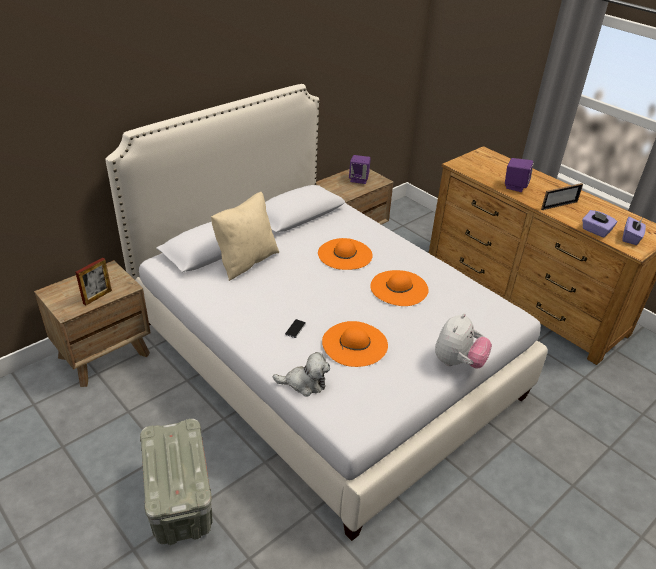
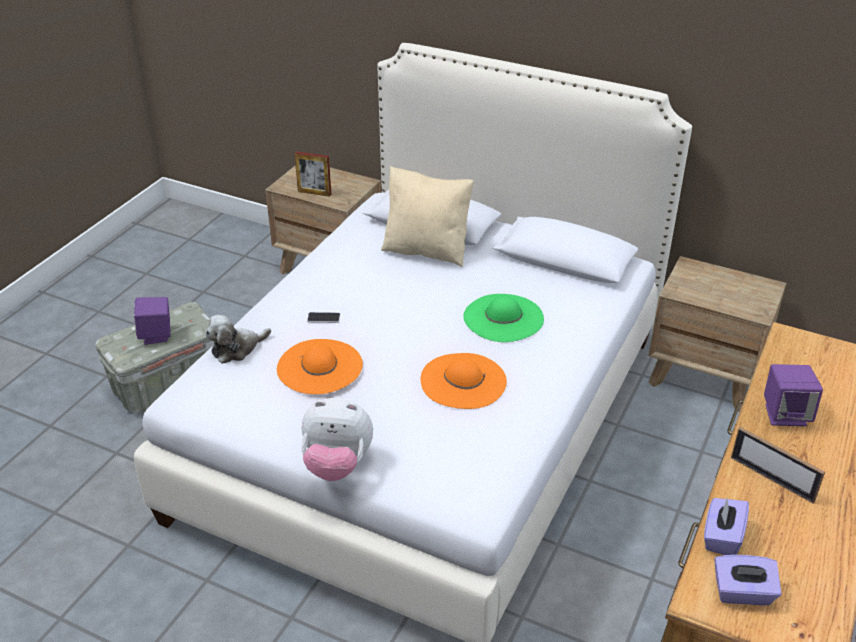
camera: 70 degrees right, 0 degrees up
(304, 383) = (237, 348): plush toy -> plush toy turned 75 degrees clockwise
(345, 254) = (503, 318): orange hat -> green hat
(359, 179) = (735, 291): purple speaker -> purple speaker (156, 335)

